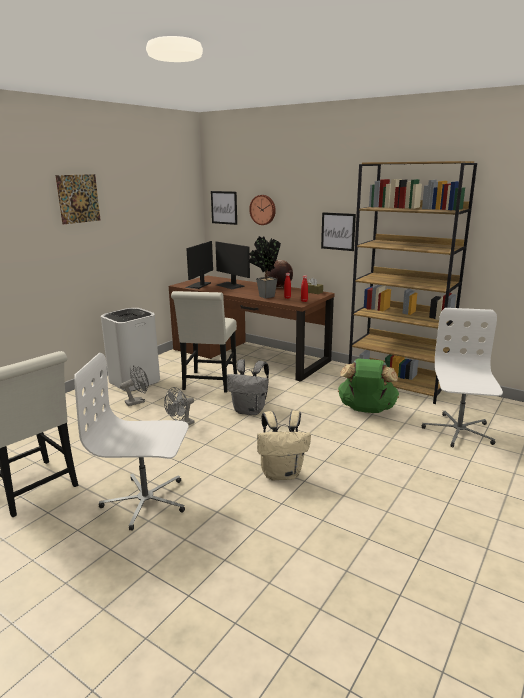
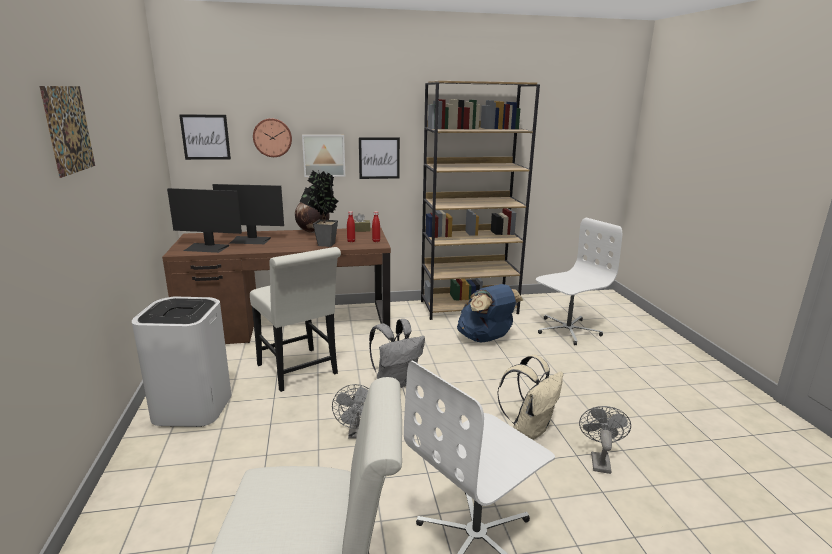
camera: 45 degrees left, 0 degrees up
(138, 401) = (248, 431): grey fan -> grey fan (599, 460)
(198, 285) = (207, 248): monitor -> monitor turned 60 degrees counterclockwise
(296, 226) = (324, 155): none -> picture
(366, 410) = (486, 339): green backpack -> blue backpack
(458, 431) = (567, 330): white office chair -> white office chair turned 90 degrees clockwise

